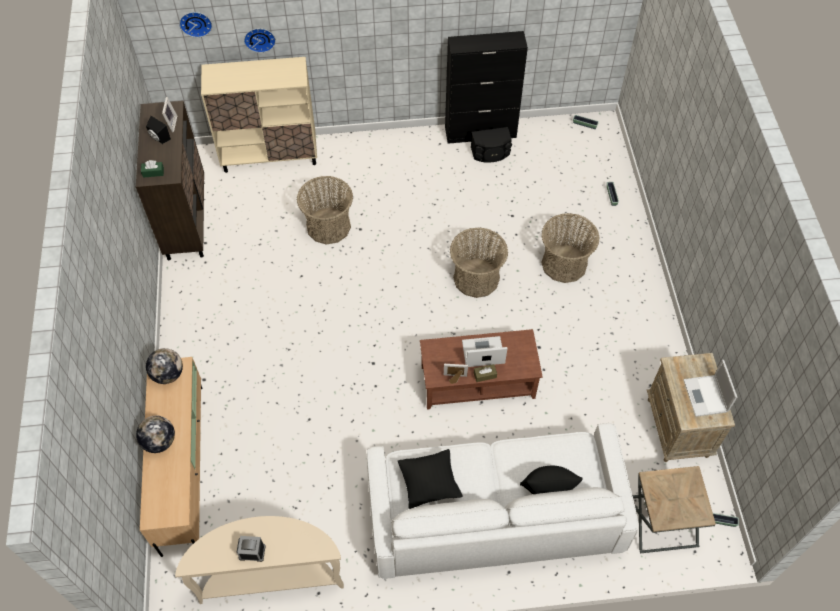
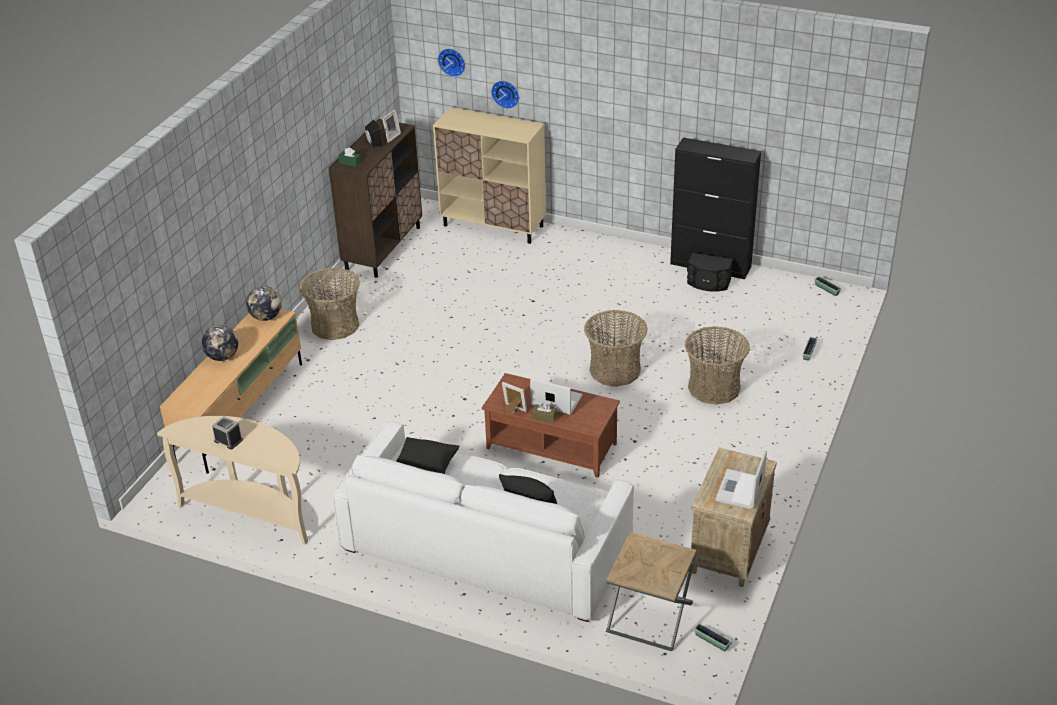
camera: 30 degrees right, 20 degrees down
(328, 226) = (505, 290): basket -> basket (335, 325)

